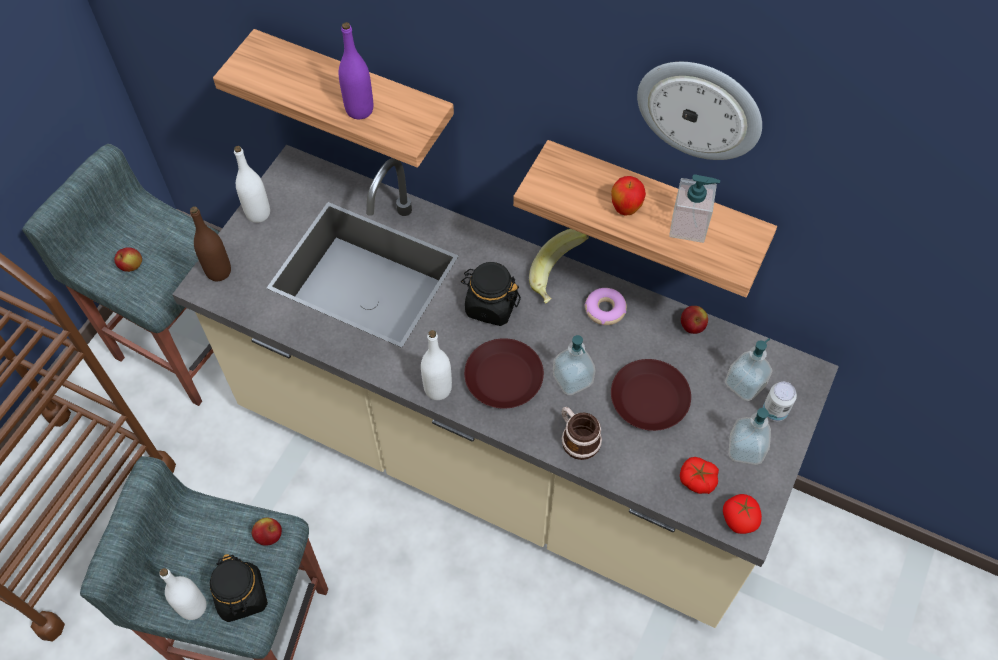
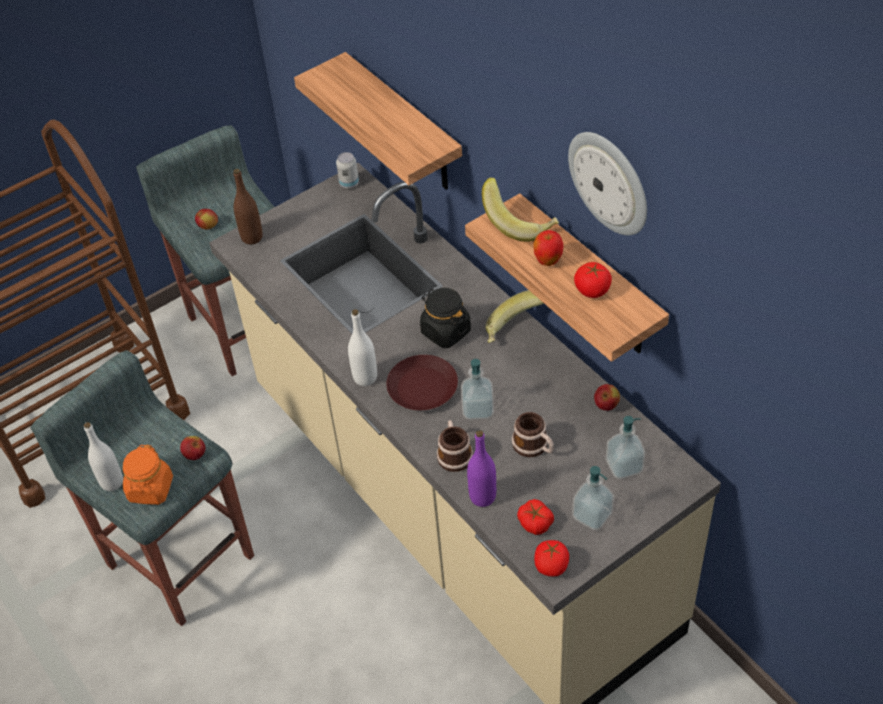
camera: 30 degrees right, 10 degrees down
(242, 596) = (150, 489): black jar -> orange jar
(258, 213) = (306, 205): white bottle -> none
(359, 110) = (386, 129): purple bottle -> purple bottle (482, 497)
(570, 174) = (519, 223): none -> banana
(605, 310) = (538, 367): donut -> none
(650, 398) = (534, 447): brown plate -> mug
(689, 226) = (592, 290): soap dispenser -> tomato
(774, 411) = (637, 496): can -> can (349, 183)

